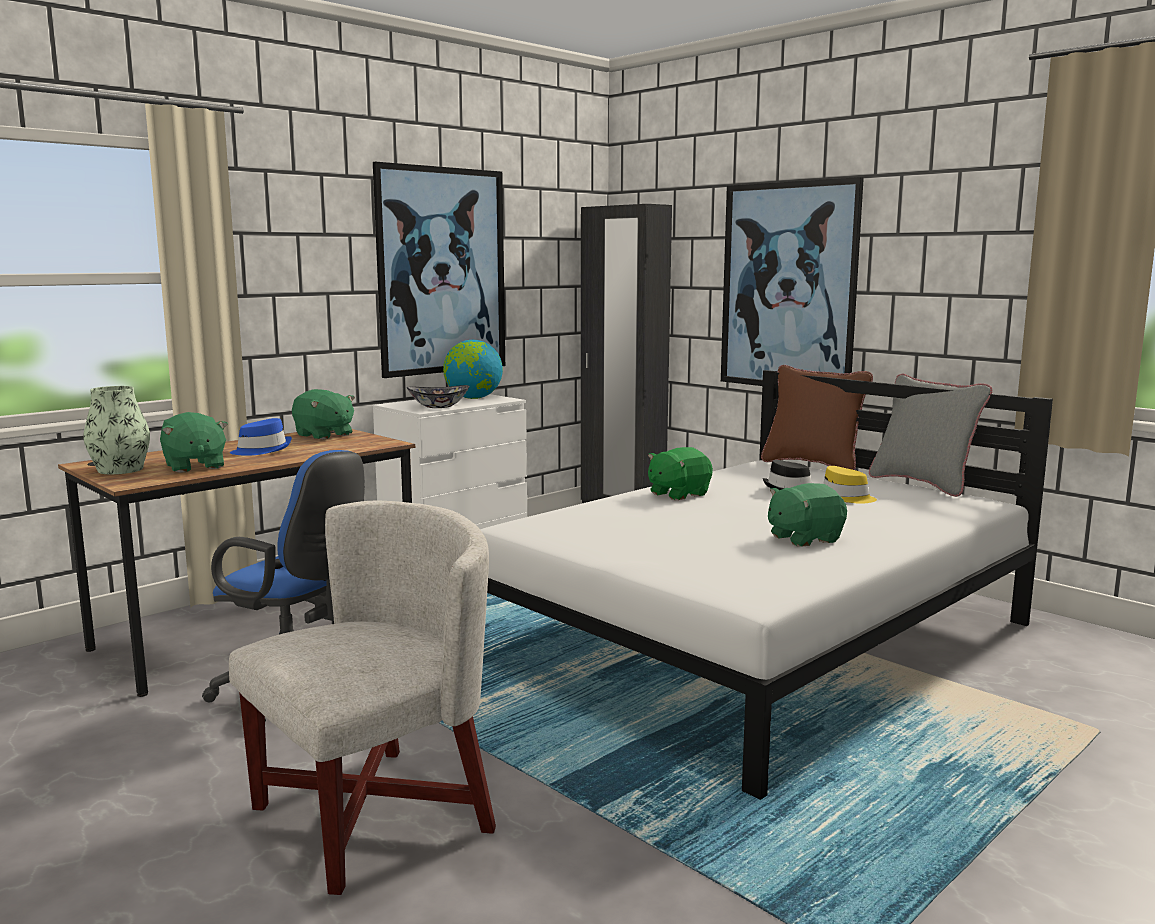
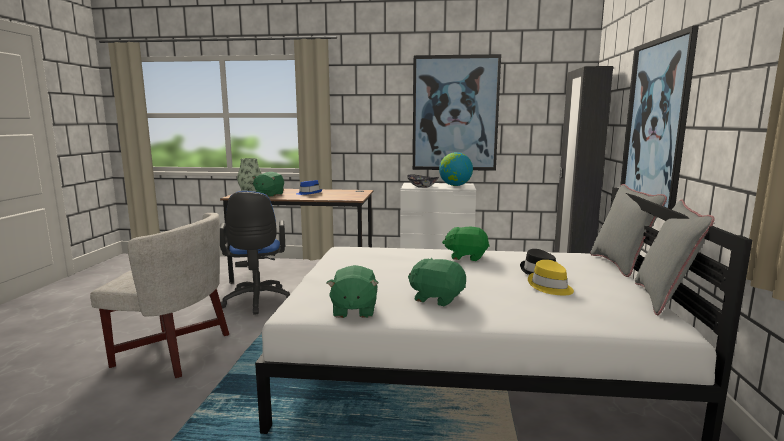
camera: 50 degrees right, 0 degrees up
(324, 435) = (350, 192): green plush toy -> green plush toy (353, 310)
(812, 465) = (620, 265): brown pillow -> grey pillow

